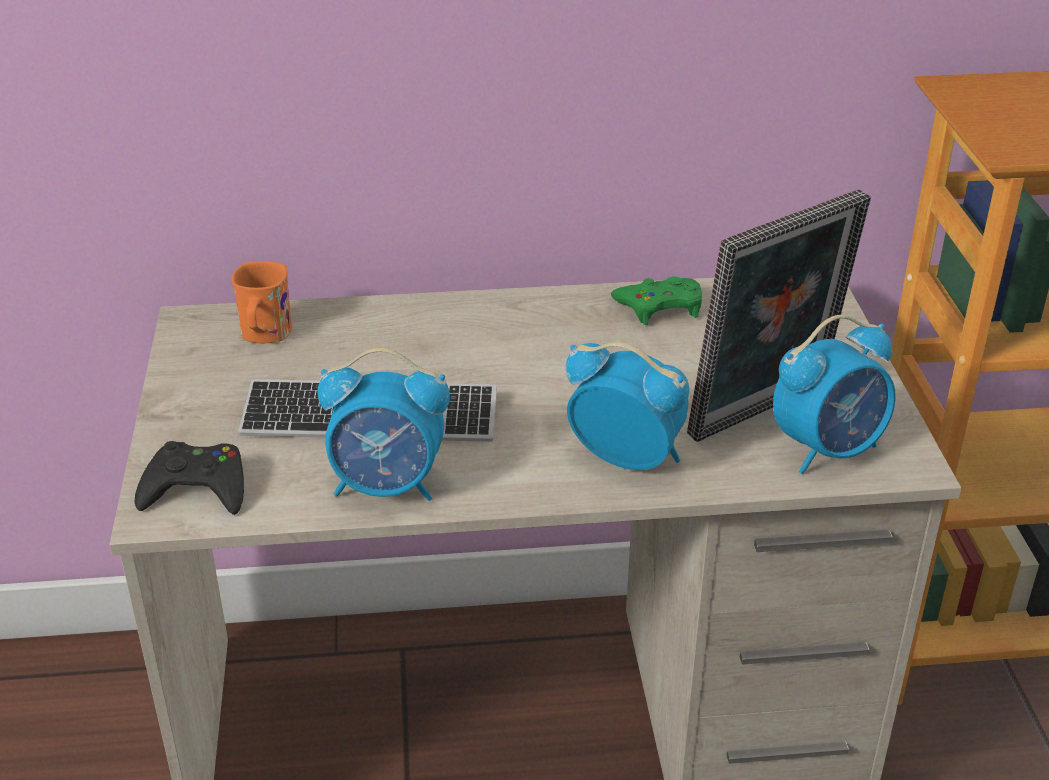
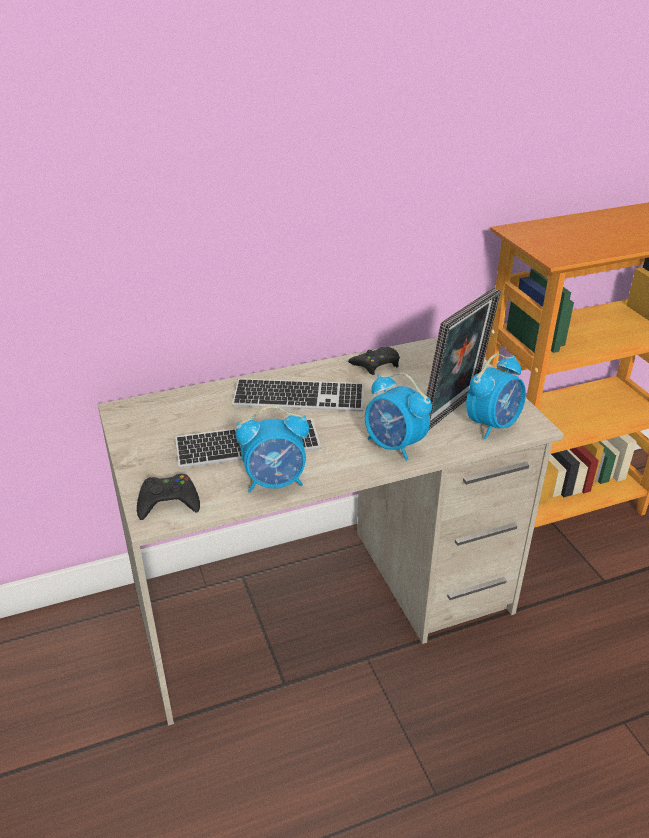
camera: 15 degrees left, 0 degrees up
(264, 336) = (167, 411): orange mug -> none
(495, 347) = (299, 398): none -> keyboard
(626, 458) = (394, 446): alarm clock -> alarm clock turned 150 degrees counterclockwise
(660, 307) = (376, 364): green game controller -> black game controller

